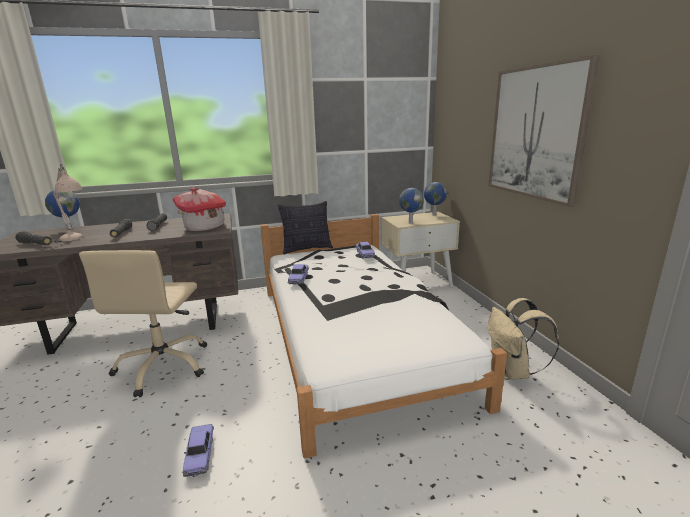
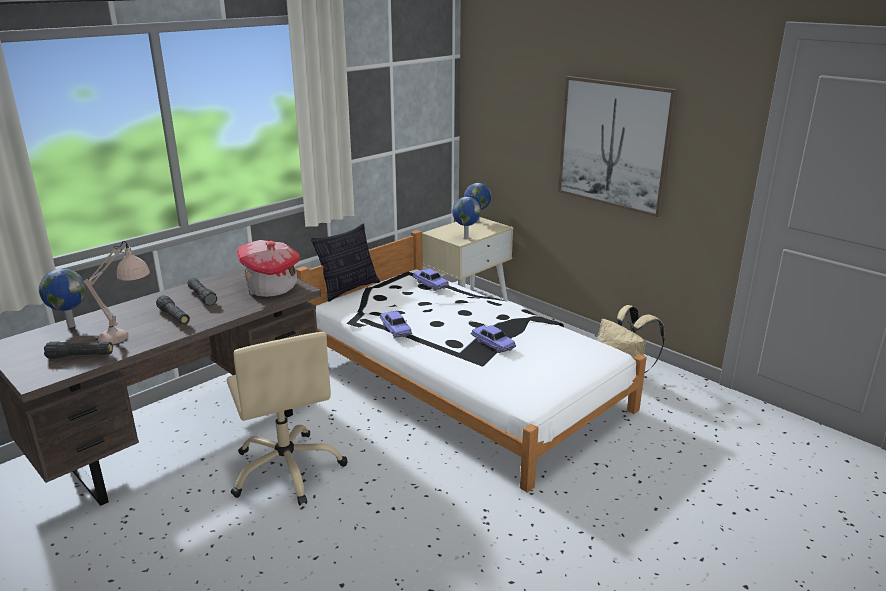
camera: 30 degrees left, 5 degrees up
(200, 454) = (436, 522): toy car -> toy car (493, 344)

